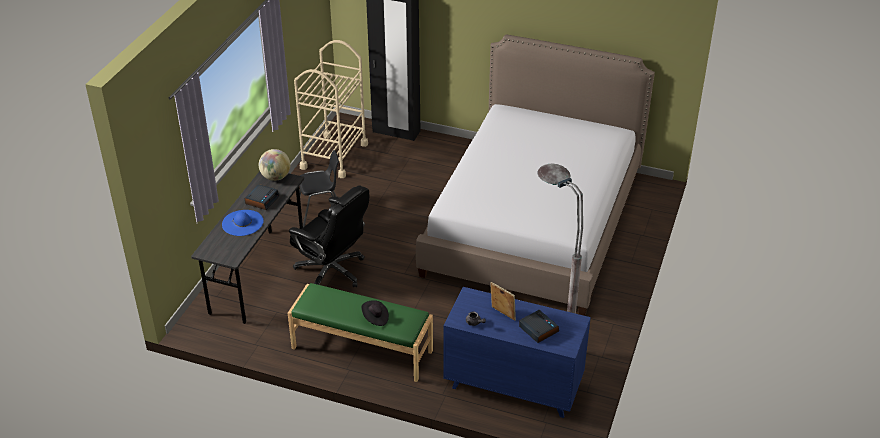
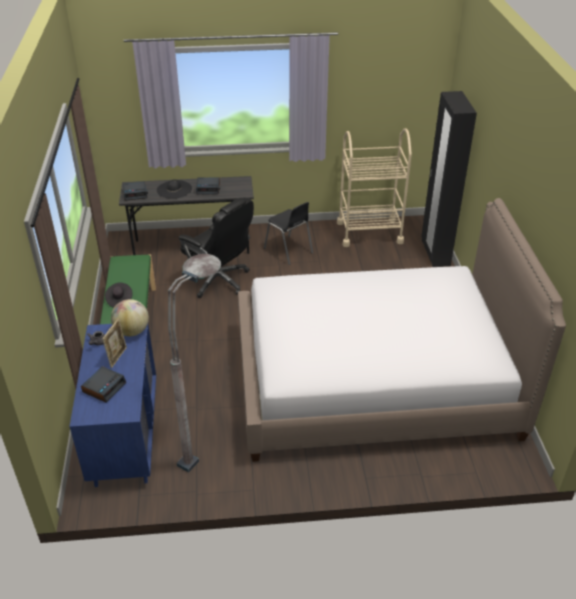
camera: 65 degrees right, 0 degrees up
(226, 251) = (135, 193): none -> alarm clock
(242, 223) = (174, 189): blue hat -> black hat
(275, 177) = (242, 185): globe -> globe (132, 331)
(332, 272) = (219, 280): black office chair -> black office chair turned 60 degrees counterclockwise

